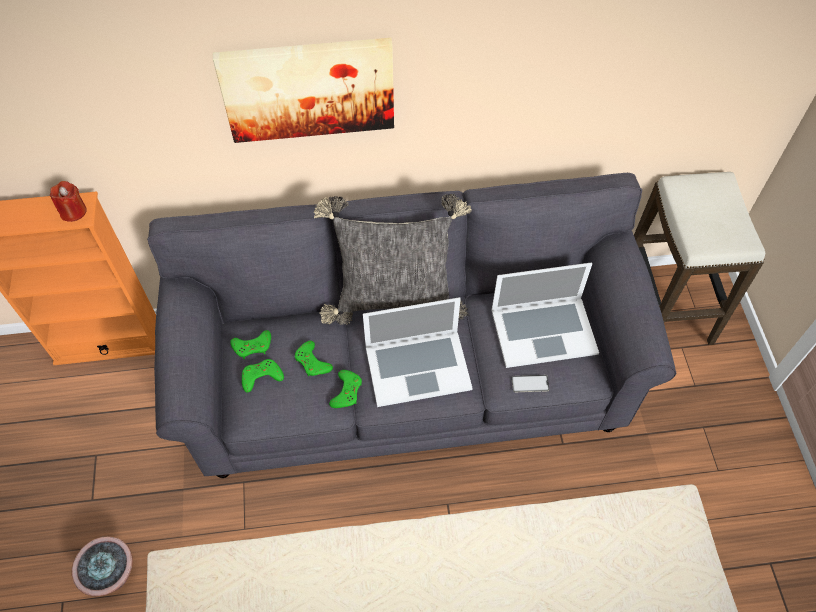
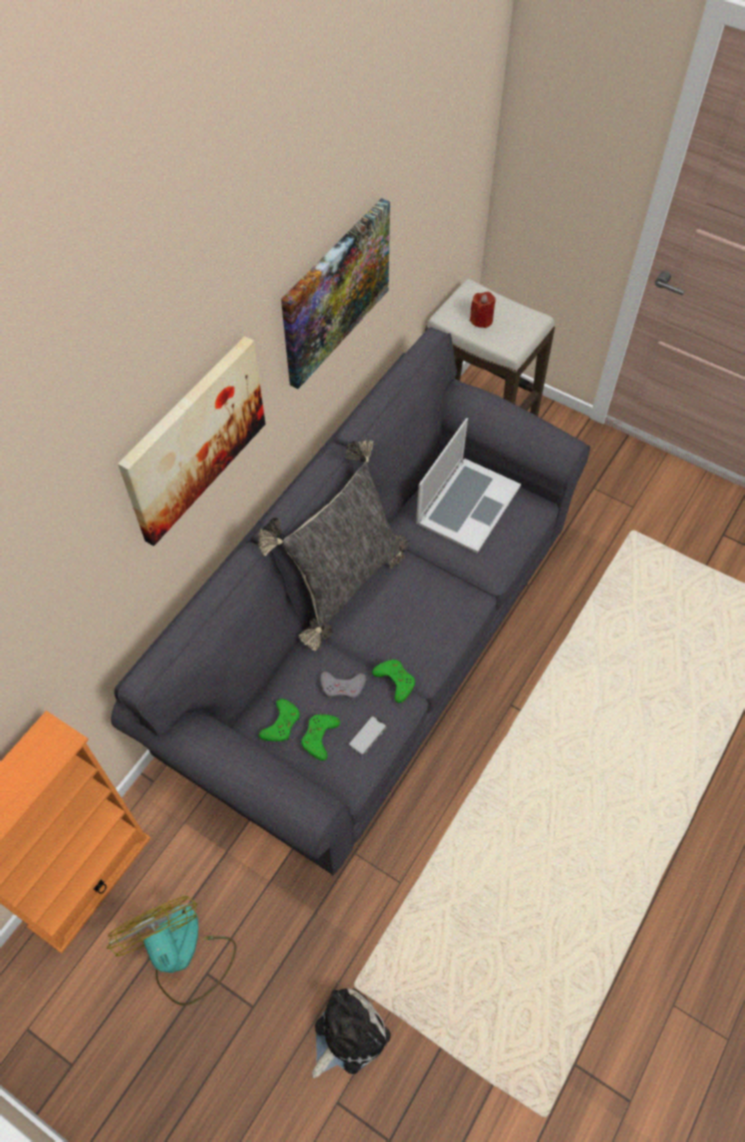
camera: 50 degrees left, 0 degrees up
(73, 211) = (51, 745): red candle -> red candle (481, 320)
(97, 431) = (181, 955): none -> fan
(112, 574) = (347, 1034): potted plant -> plush toy
(312, 362) = (342, 687): green game controller -> grey game controller
(417, 367) = (418, 613): laptop -> none
(526, 70) = (335, 292): none -> picture
(530, 383) = (505, 548): phone -> phone (367, 735)

